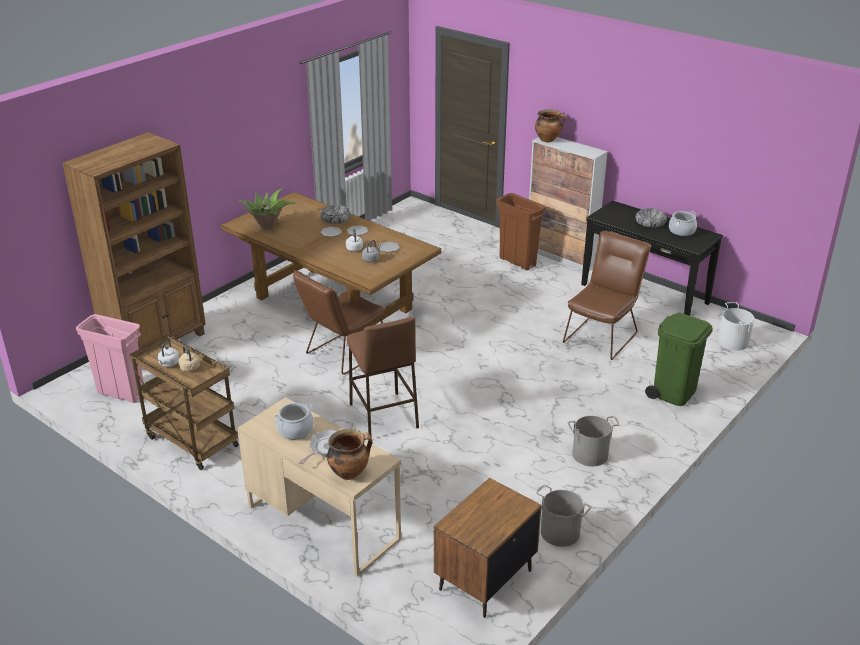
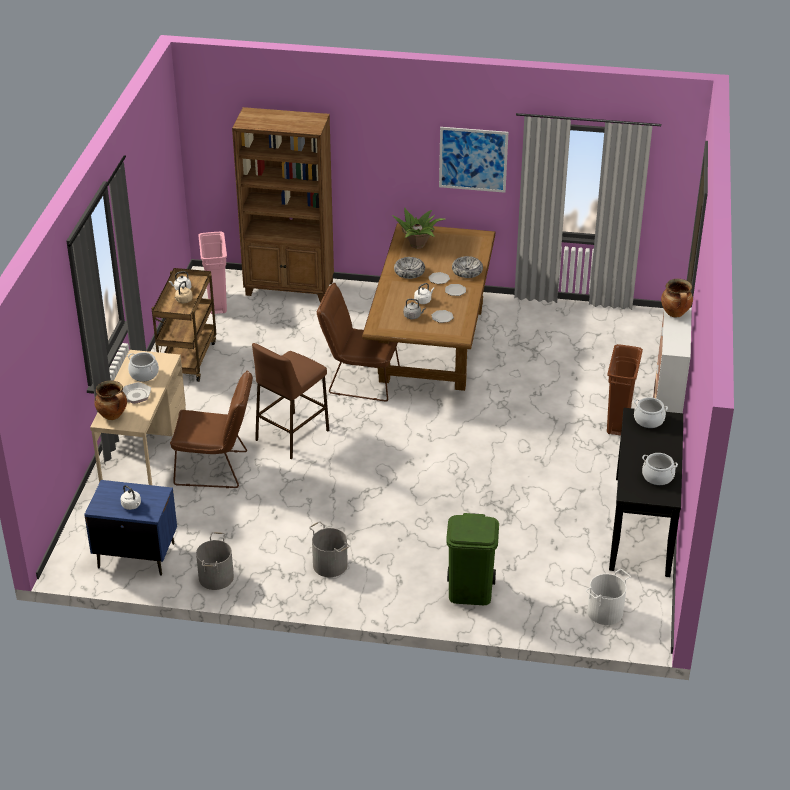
camera: 60 degrees right, 5 degrees up
(267, 128) = (473, 159): none -> picture
(484, 580) = (136, 555): brown nightstand -> blue nightstand
(499, 515) = (132, 505): none -> white kettle
(603, 335) = (530, 519): brown chair -> brown chair (217, 469)
(611, 213) = (648, 420): none -> cooking pot
(650, 222) = (656, 451): bowl -> bowl (409, 272)

